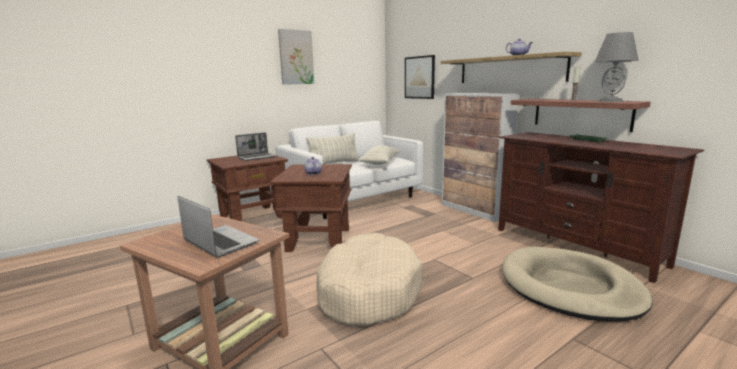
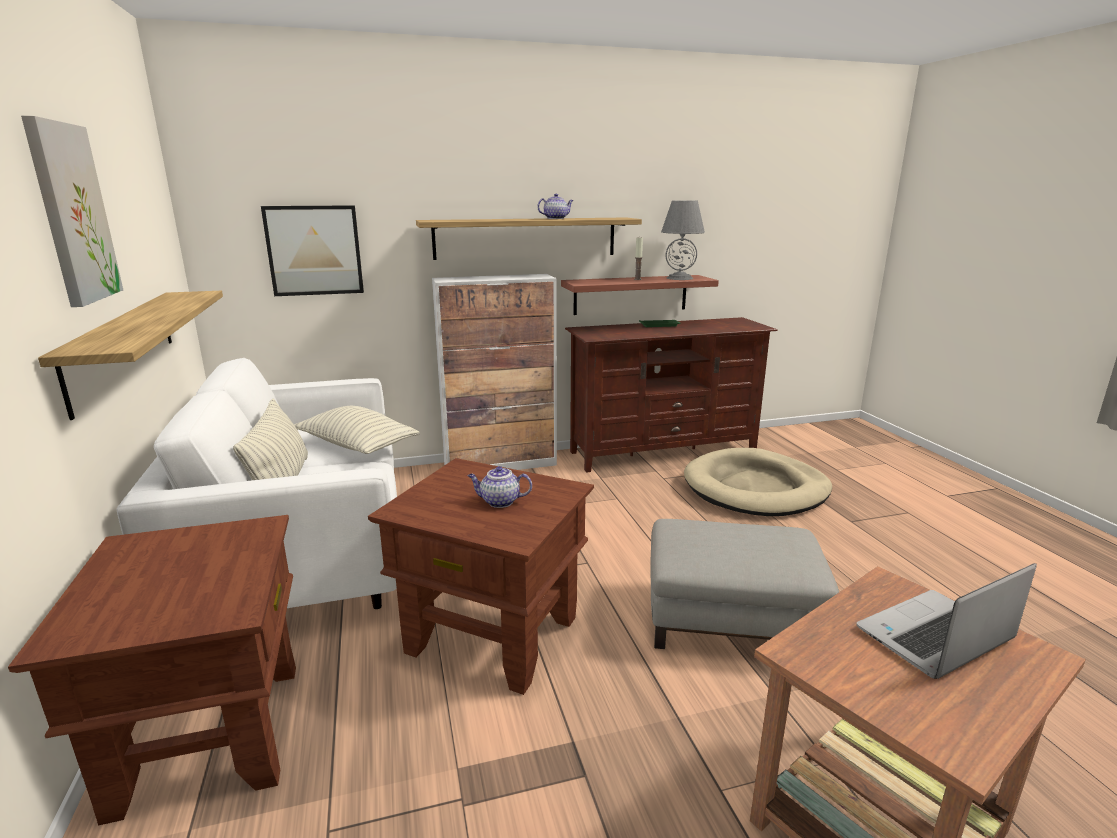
camera: 70 degrees left, 5 degrees up
(257, 157) = (183, 556): laptop -> none
(312, 102) = (123, 345): none -> shelf
(367, 291) = (731, 620): beige dog bed -> grey ottoman

